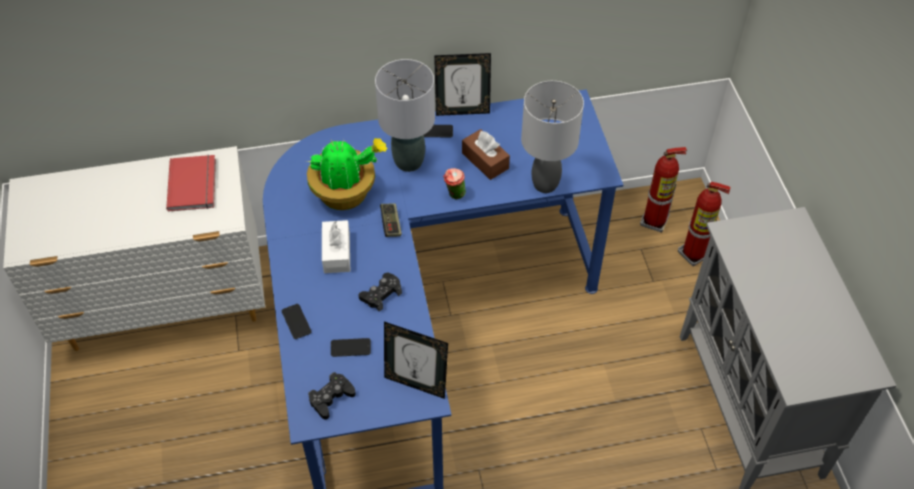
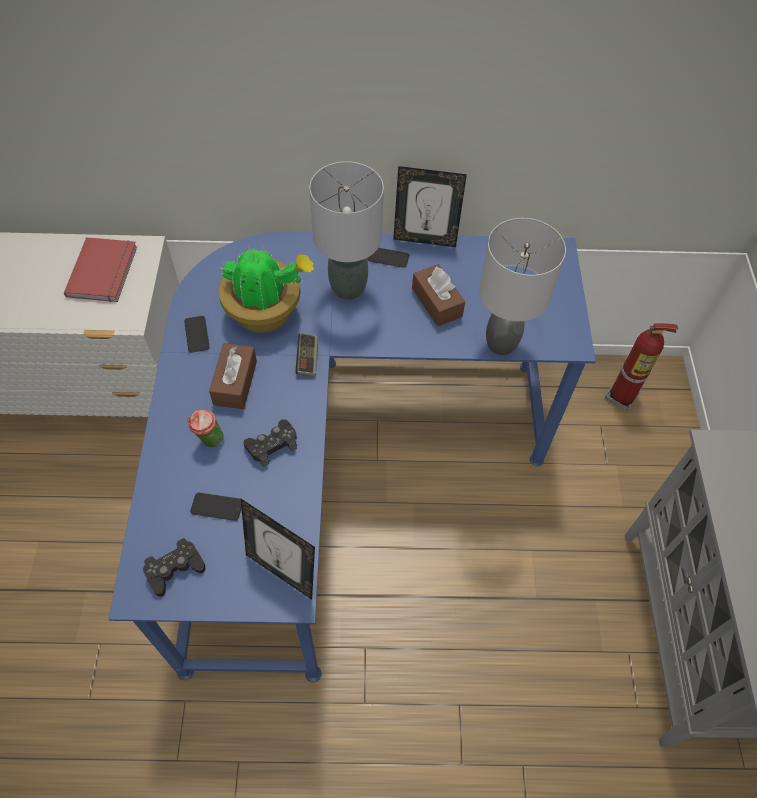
camera: 10 degrees right, 5 degrees up
(296, 322) = (163, 460): phone -> phone (197, 334)
(337, 253) = (235, 383): white tissue box -> brown tissue box
(454, 195) = (390, 338): cup -> cup (209, 441)
(694, 254) = (658, 442): fire extinguisher -> none

